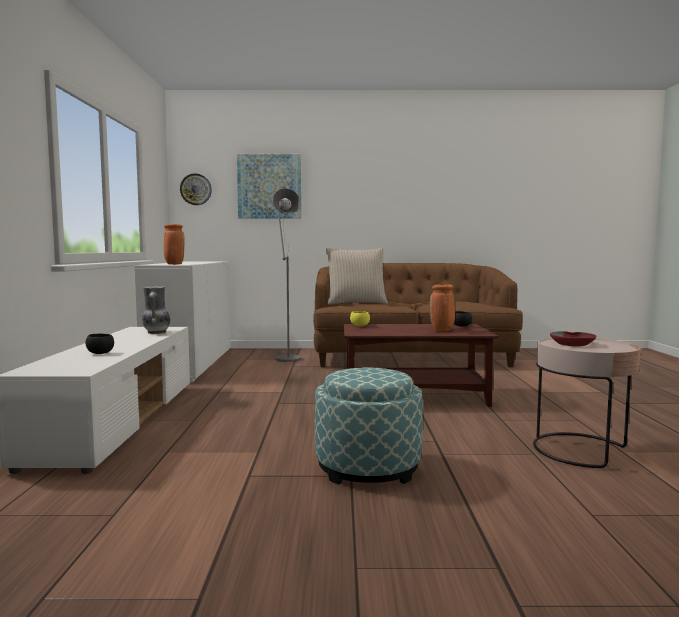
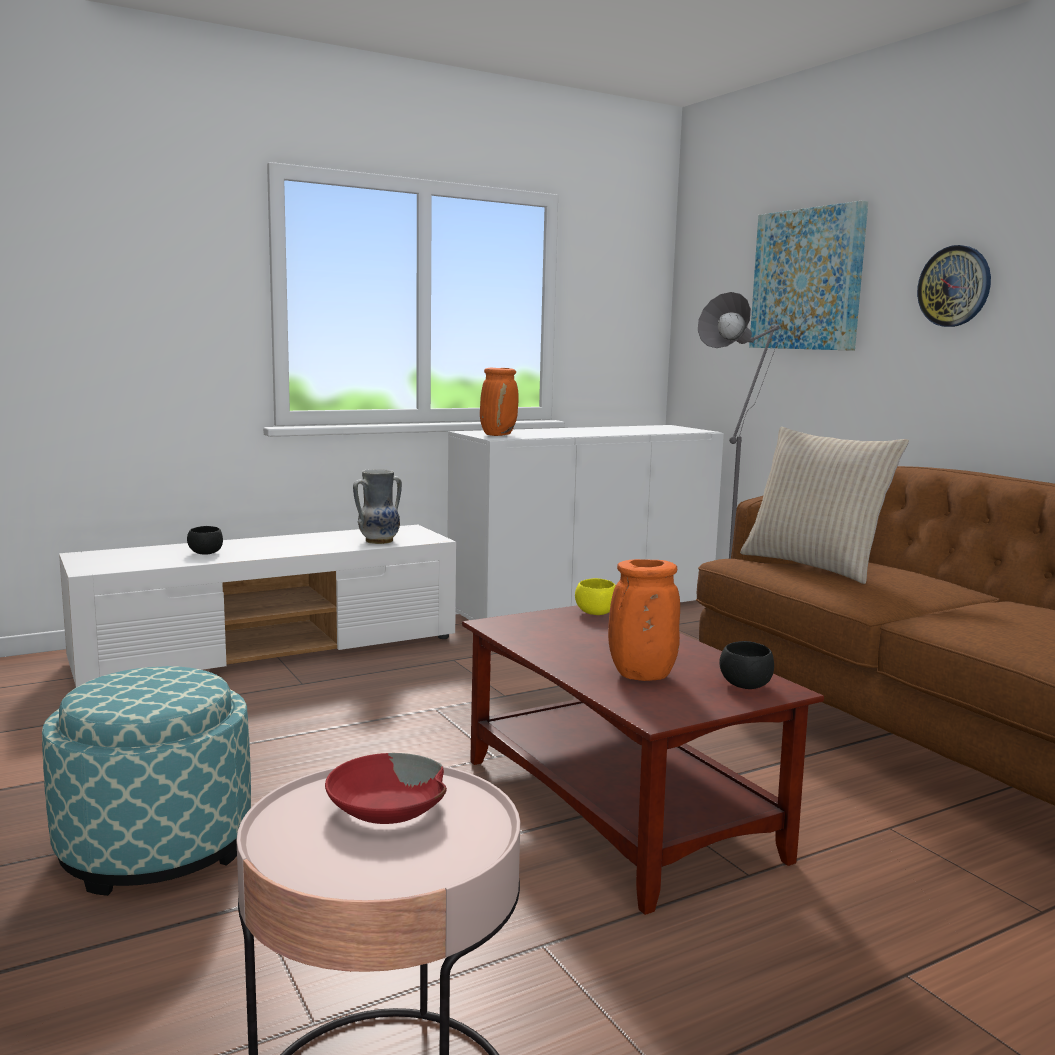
camera: 60 degrees right, 5 degrees up
(196, 189) = (703, 290): wall clock -> wall clock (954, 286)

